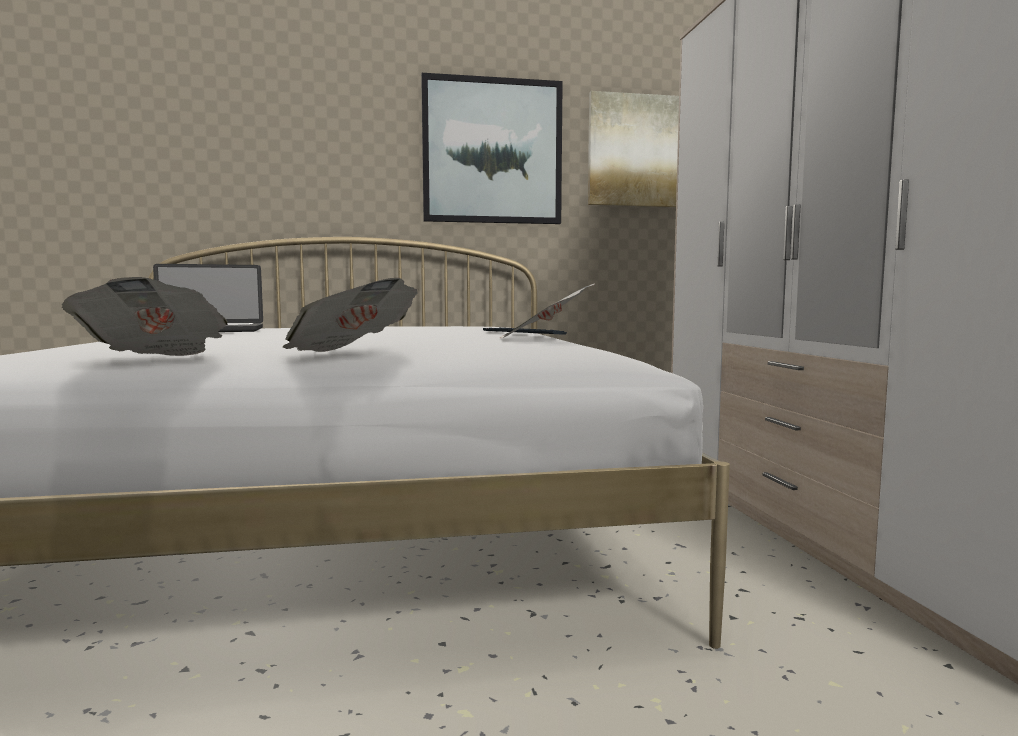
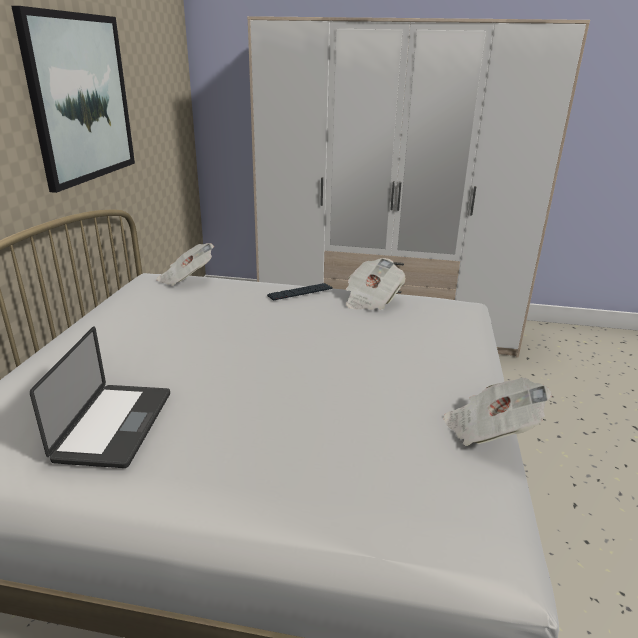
camera: 70 degrees left, 20 degrees up
(351, 355) = (470, 366): newspaper -> newspaper (186, 278)
(639, 151) = (156, 83): picture -> none

